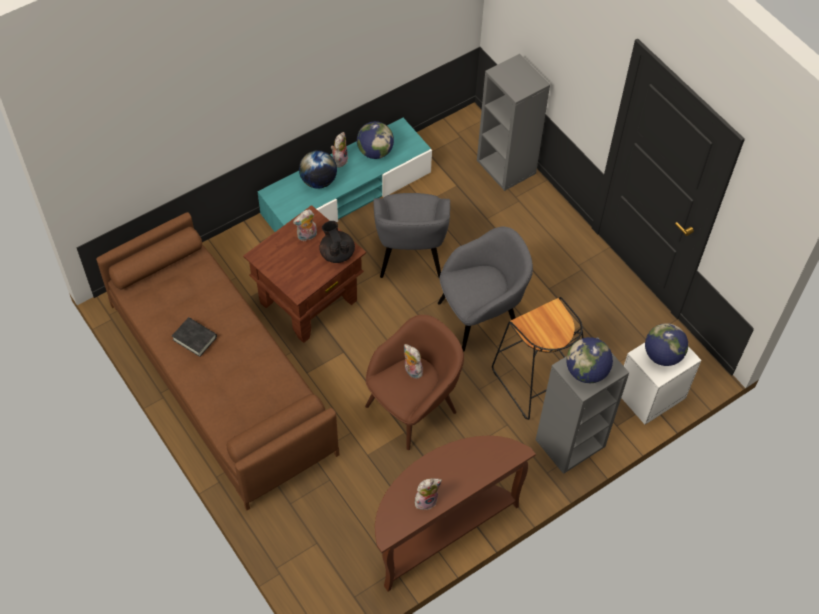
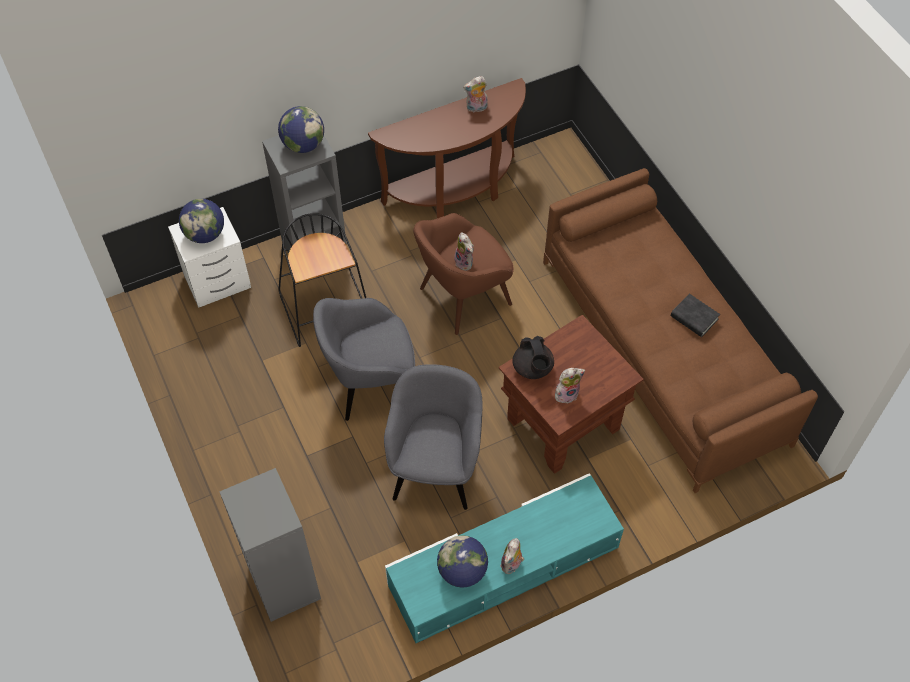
camera: 170 degrees left, 0 degrees up
(318, 181) = (542, 533): globe -> none

